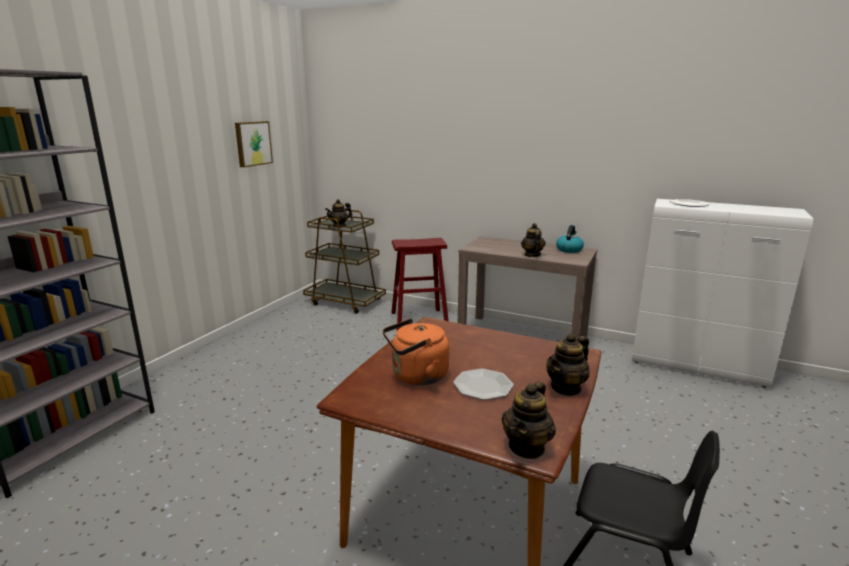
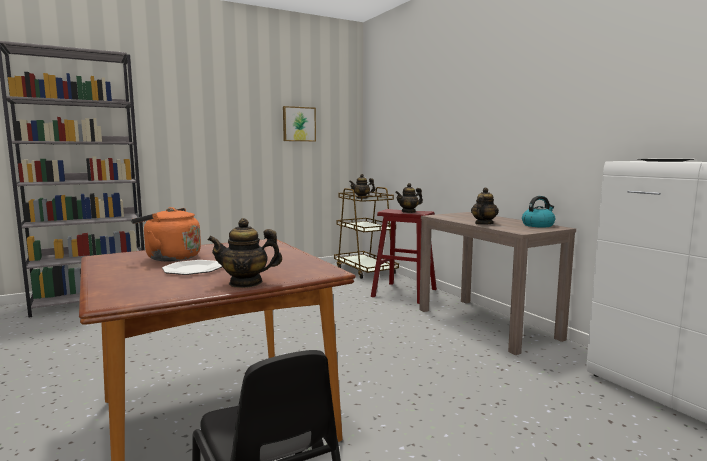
camera: 35 degrees right, 10 degrees down
(527, 447) = (112, 298): teapot -> teapot (409, 212)

